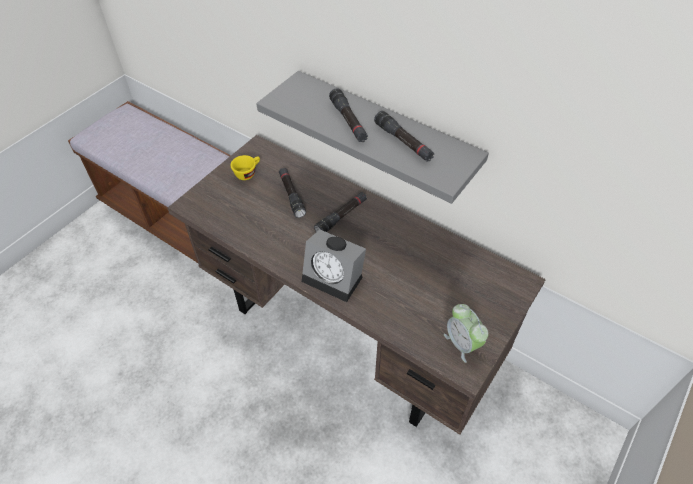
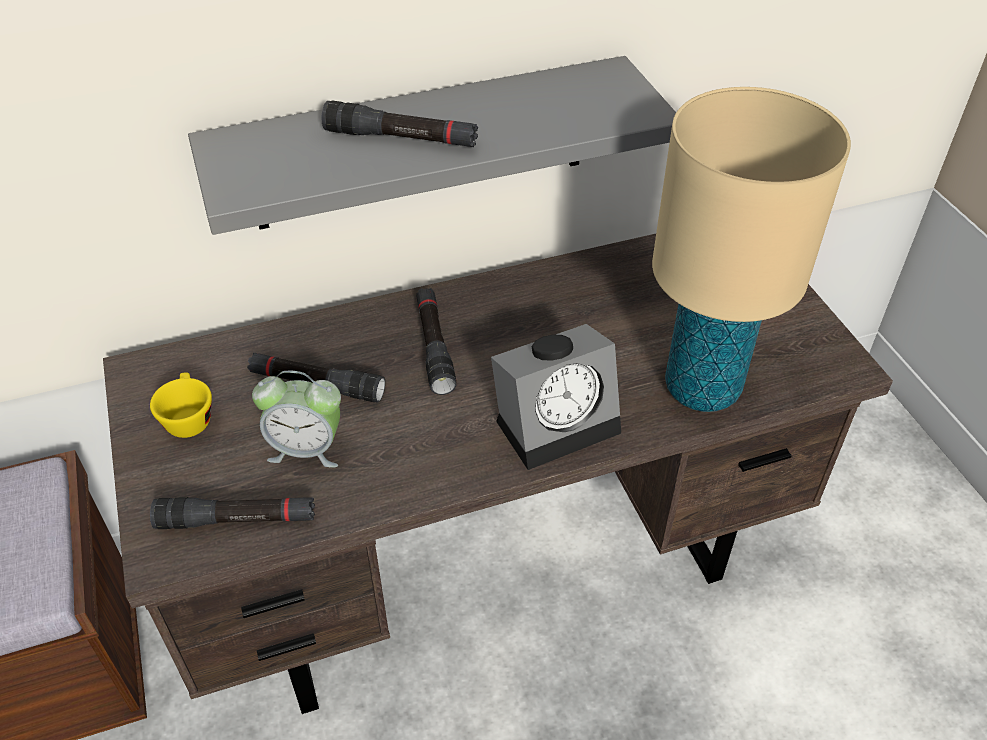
camera: 55 degrees left, 5 degrees down
(399, 318) = (702, 387): none -> beige table lamp
(403, 142) = (518, 111): black flashlight -> black flashlight (237, 520)
(462, 343) = (797, 346): alarm clock -> alarm clock (306, 448)

